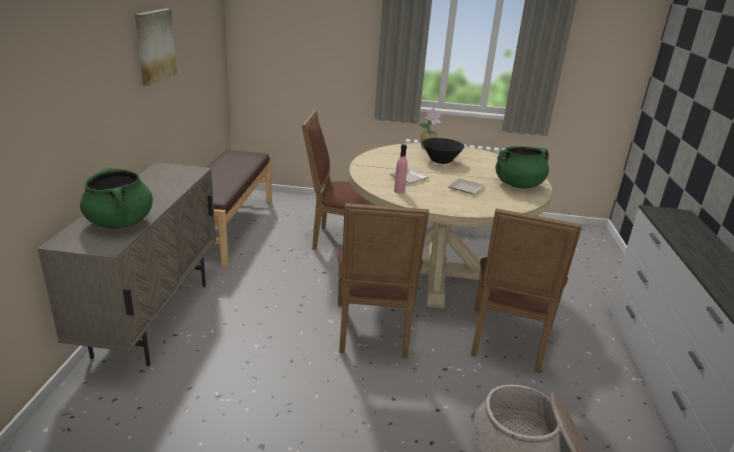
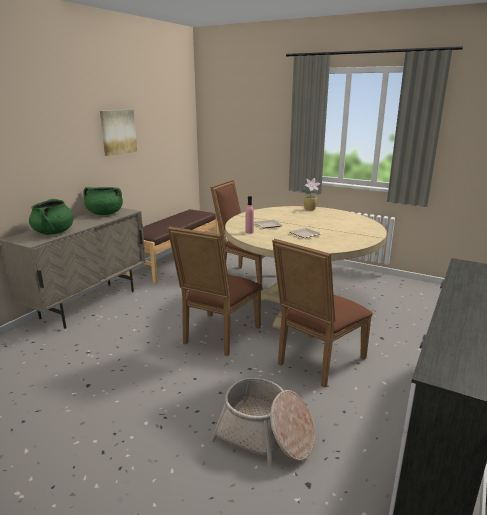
camera: 25 degrees right, 5 degrees down
(441, 161) = (309, 217): black bowl -> none
(518, 185) = (353, 236): green cooking pot -> green cooking pot (105, 214)

